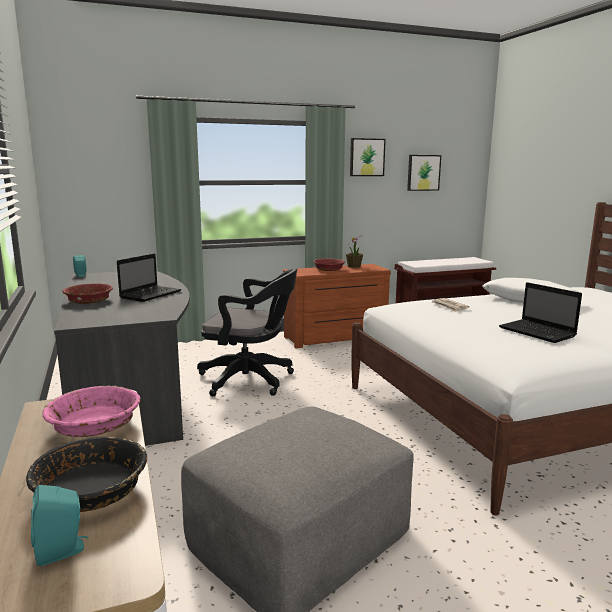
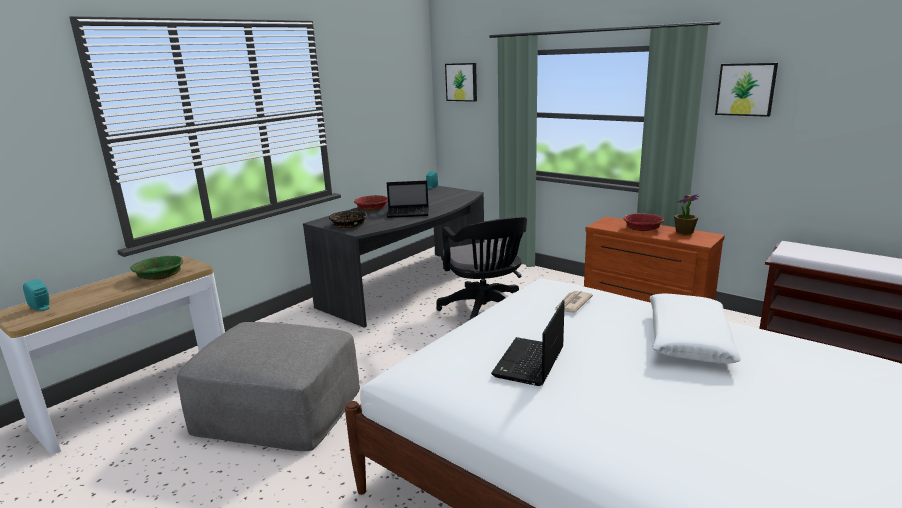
camera: 60 degrees right, 5 degrees up
(92, 491) = (91, 297): black bowl -> black bowl (349, 225)
(95, 425) = (160, 275): pink bowl -> green bowl
(423, 172) = (851, 113): picture -> picture (462, 82)

